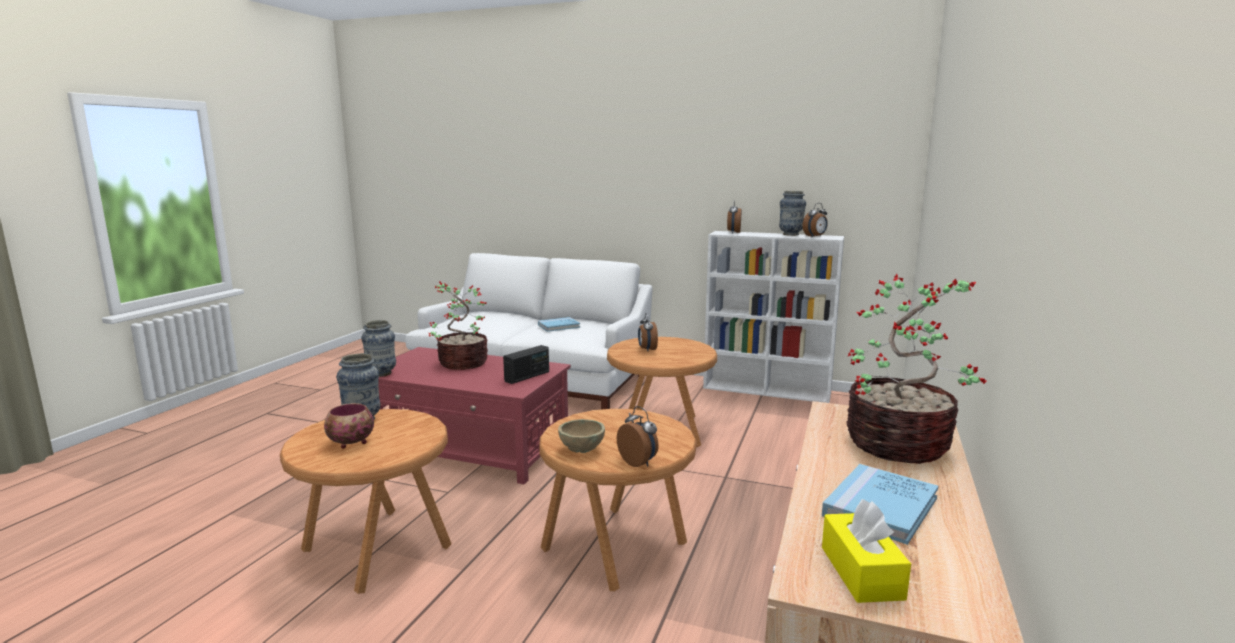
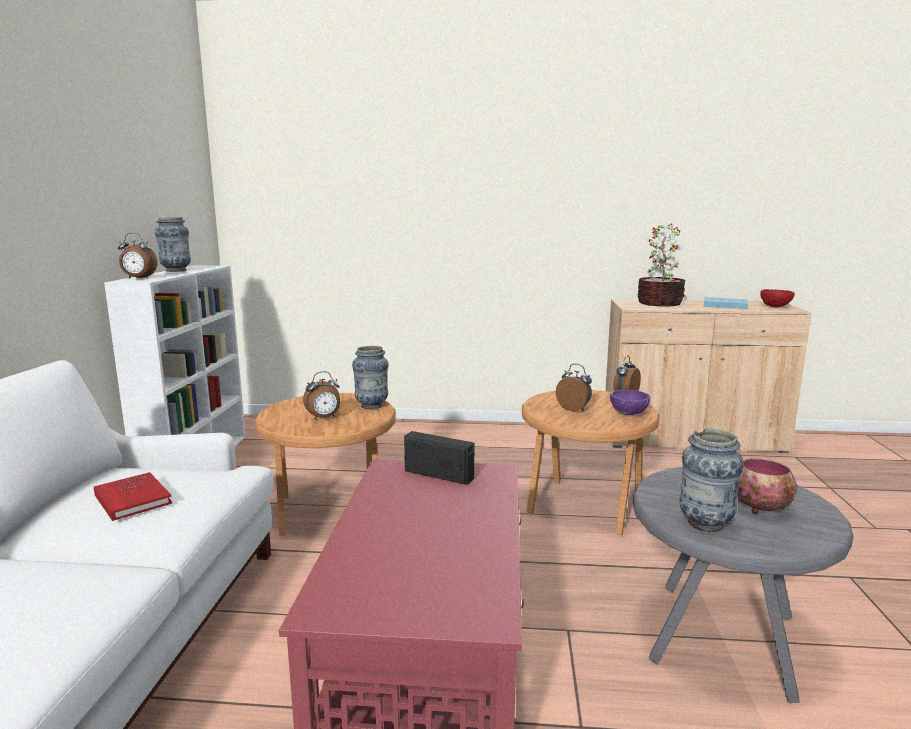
camera: 105 degrees left, 0 degrees up
(376, 547) = (721, 640): brown side table -> grey side table
(381, 373) = (494, 606): vase -> vase (372, 406)
(461, 363) = (398, 536): potted plant -> none
(559, 326) = (132, 499): blue book -> red book
(582, 450) = (629, 414): beige bowl -> purple bowl
(815, 237) = (201, 268): alarm clock -> alarm clock (574, 409)
(861, 572) = (775, 307): yellow tissue box -> red bowl

